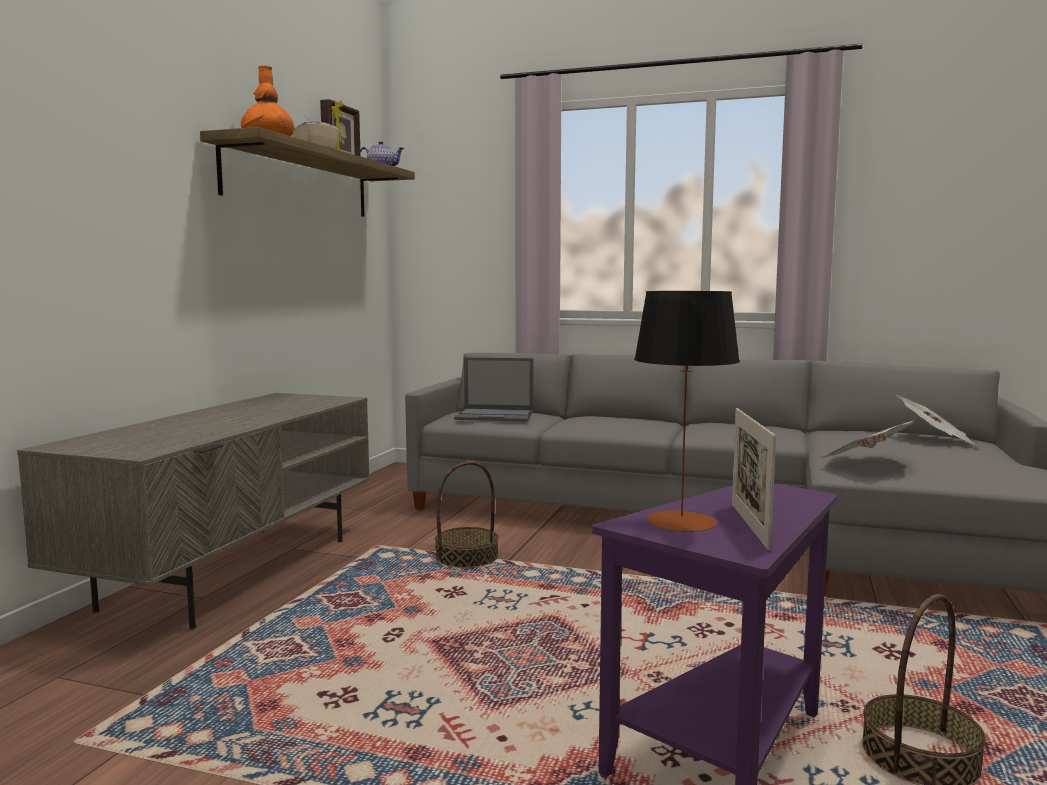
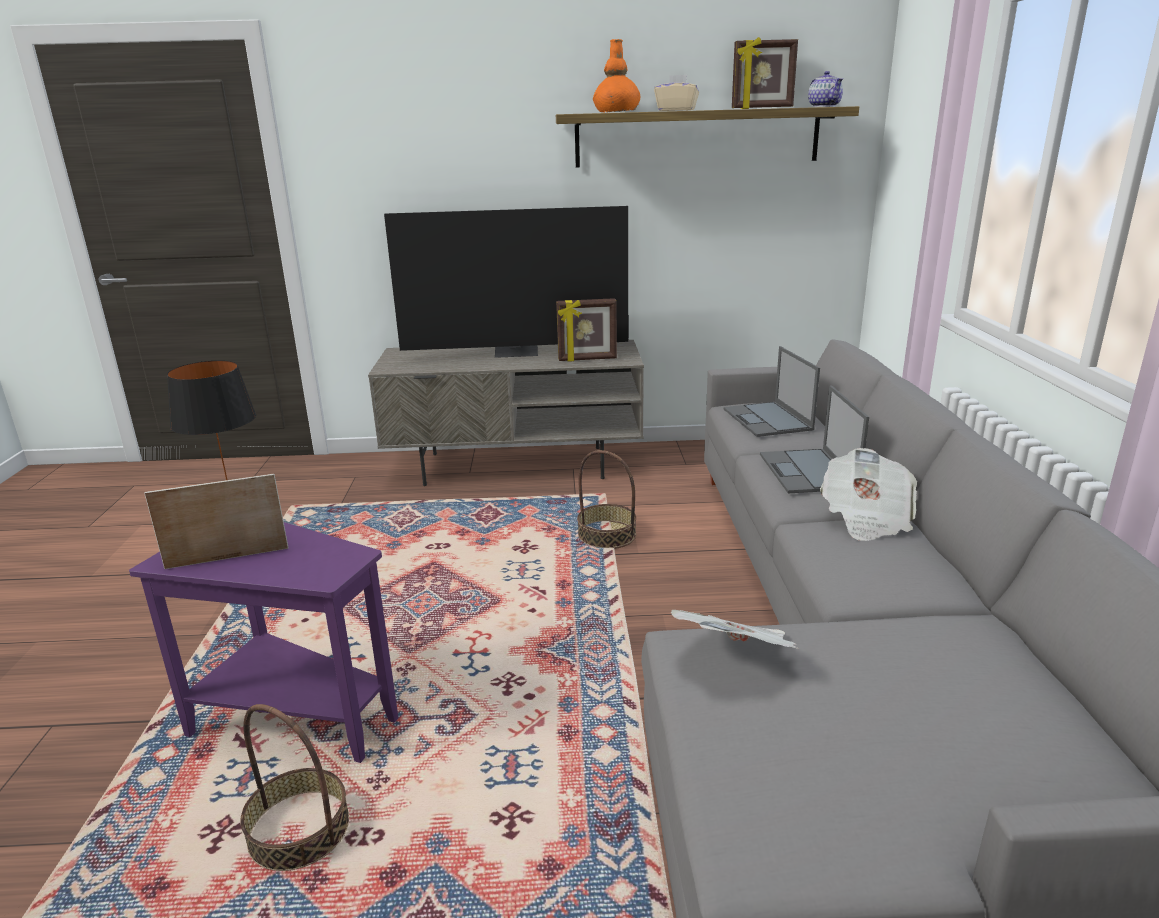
camera: 70 degrees right, 15 degrees up
(220, 416) = (517, 352): none -> television
(310, 404) = (587, 359): none -> picture frame
(609, 421) = (808, 472): none -> laptop
(935, 440) = (1009, 735): newspaper -> newspaper (865, 518)

